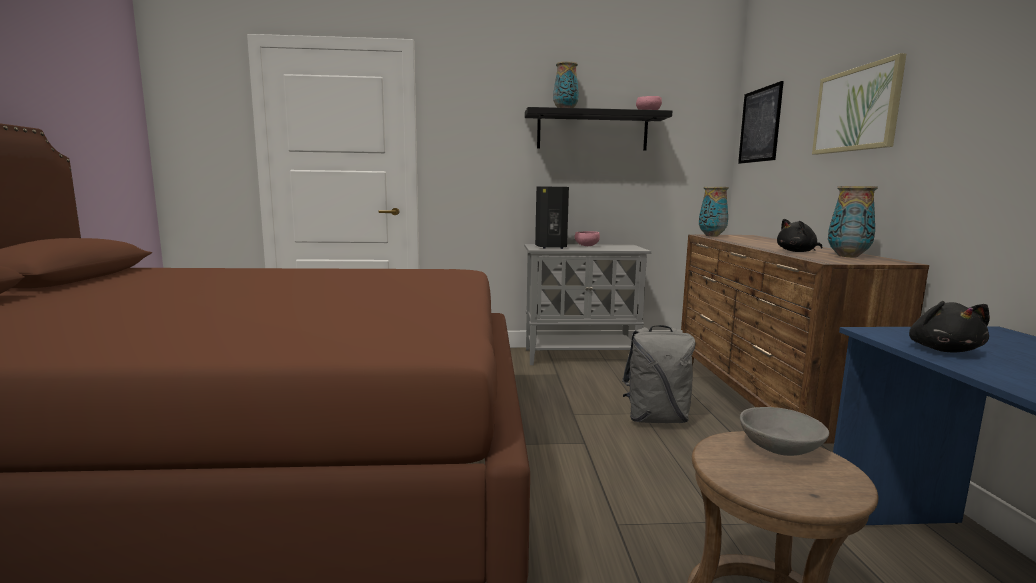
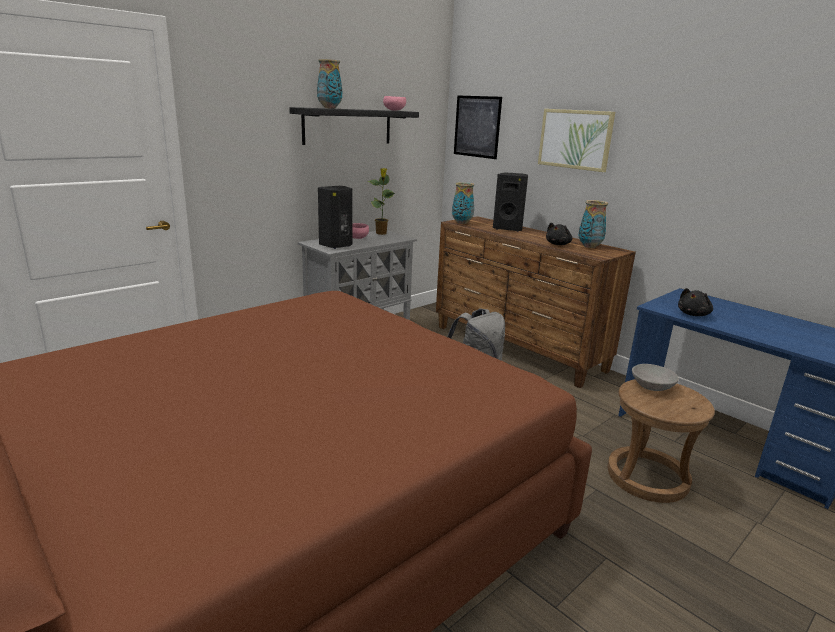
camera: 40 degrees left, 10 degrees up
(622, 246) = (381, 233): none -> potted plant
(763, 241) = (508, 229): none -> black speaker
(943, 350) = (693, 314): black plush toy -> black plush toy turned 75 degrees clockwise

